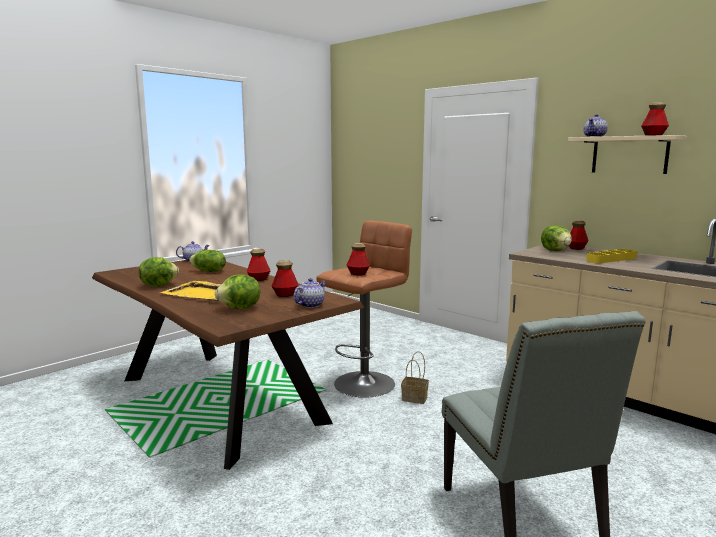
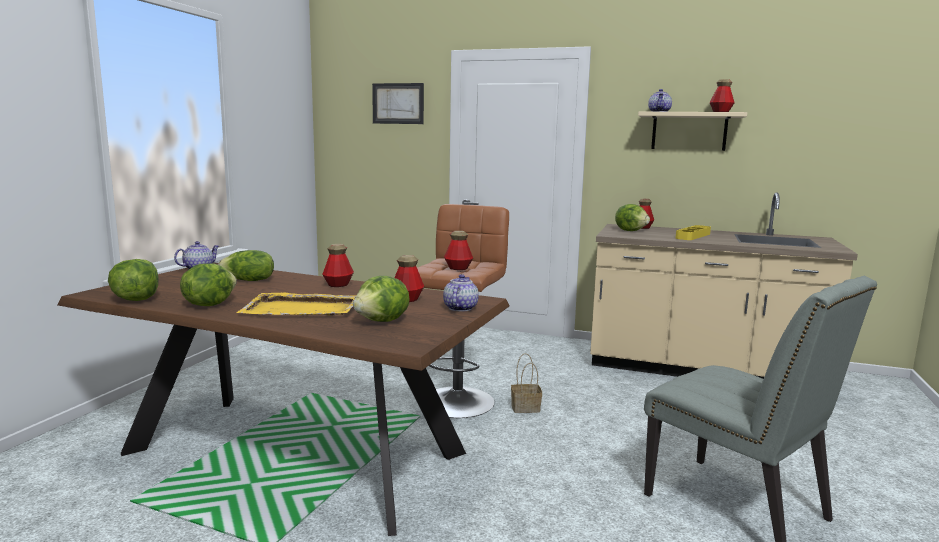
camera: 25 degrees left, 0 degrees up
(126, 278) = (136, 299): none -> lettuce
(386, 135) = (398, 103): none -> picture

